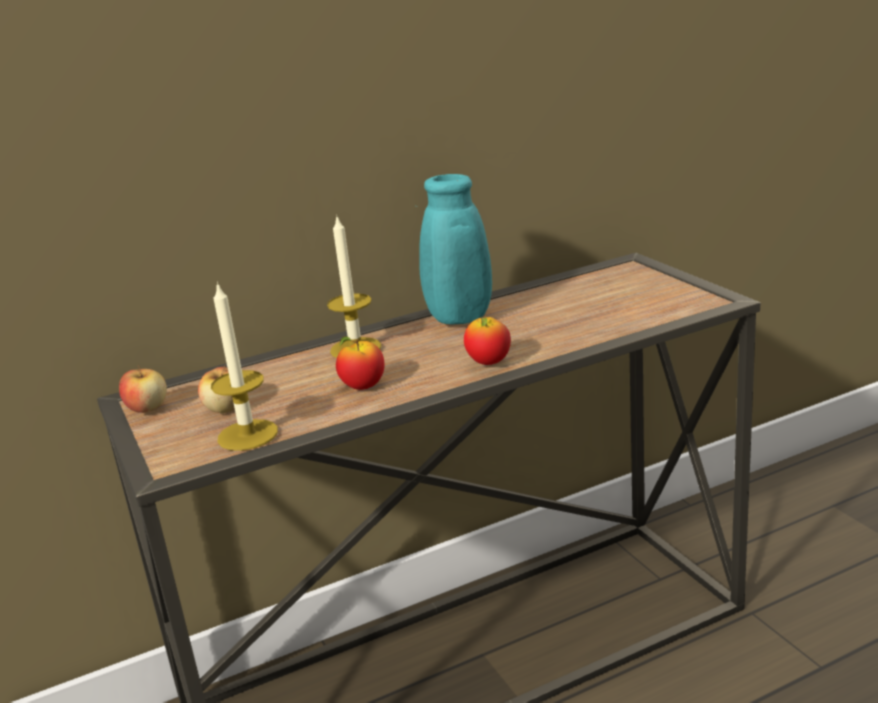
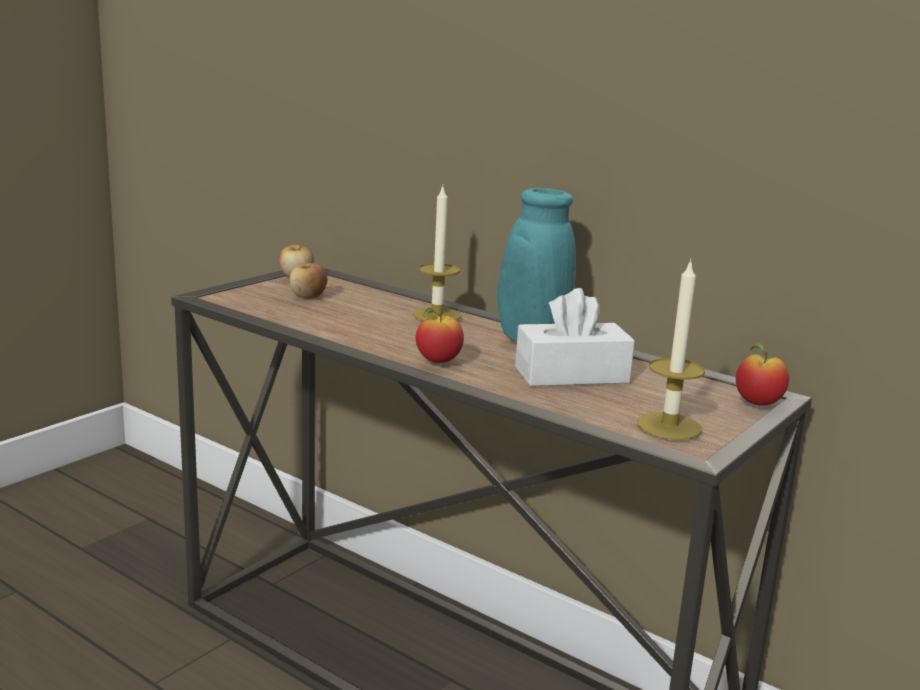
camera: 60 degrees right, 5 degrees down
(248, 435) = (264, 307): candle -> candle (669, 426)
(363, 387) = (367, 328): apple -> apple (758, 403)
(548, 317) = (571, 375): none -> white tissue box

